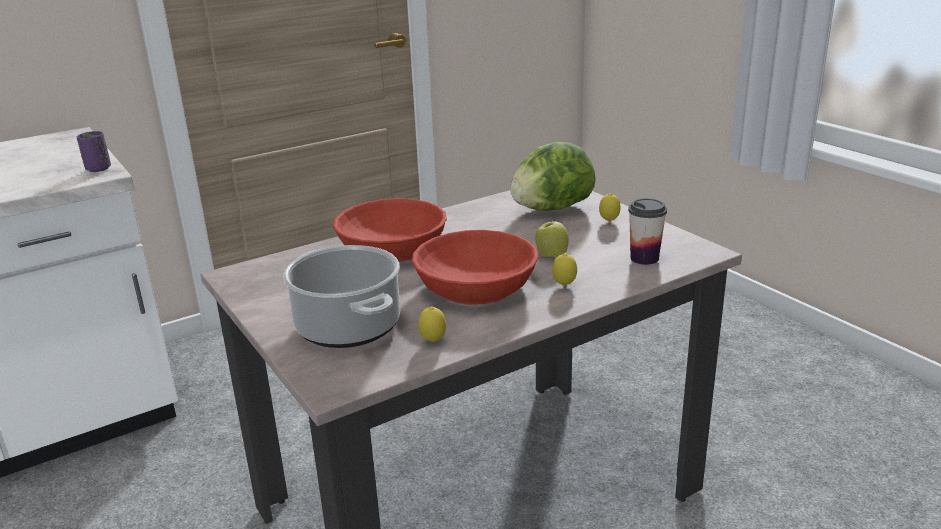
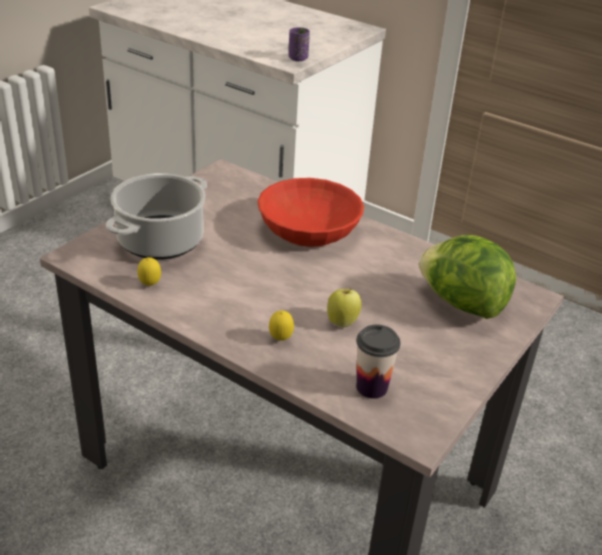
camera: 65 degrees right, 10 degrees up
(476, 286) = (256, 288): red bowl -> none
(609, 221) = (455, 350): lemon -> none

